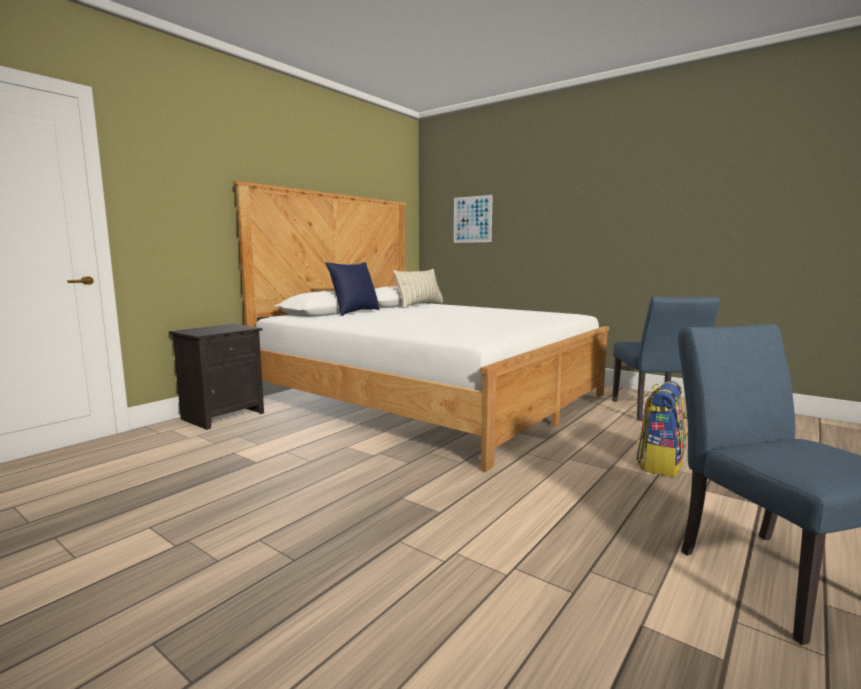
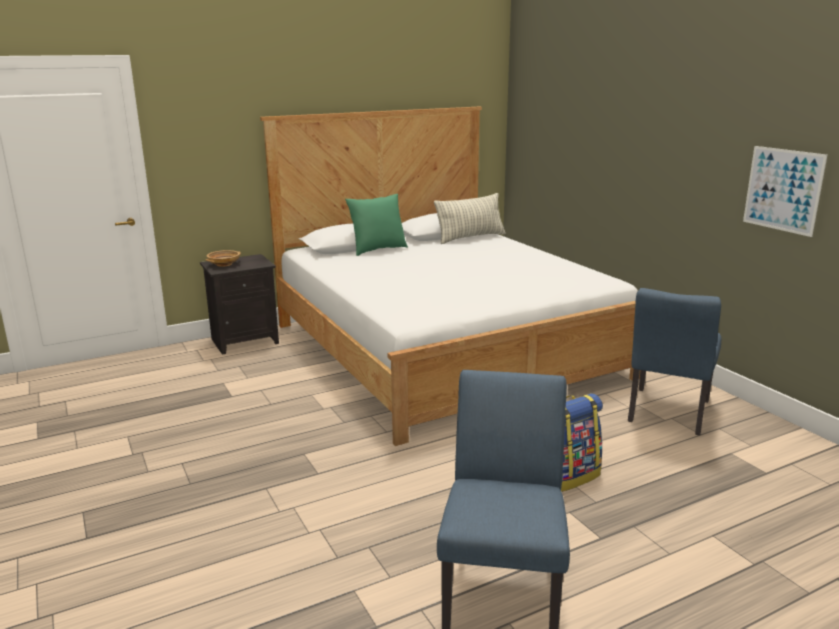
camera: 25 degrees right, 10 degrees up
(201, 330) = (224, 264): none -> beige bowl
(354, 312) = (377, 250): blue pillow -> green pillow
(472, 219) = (554, 132): picture -> picture (782, 190)

